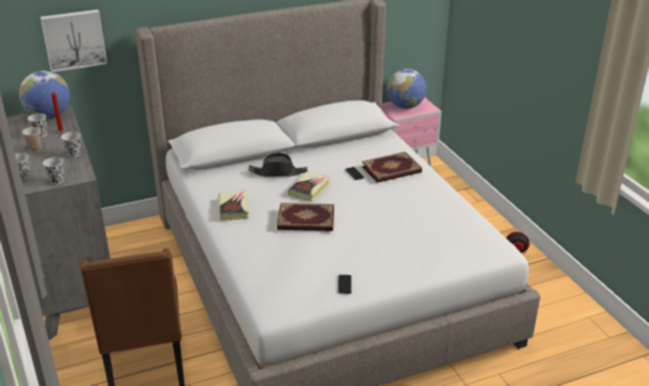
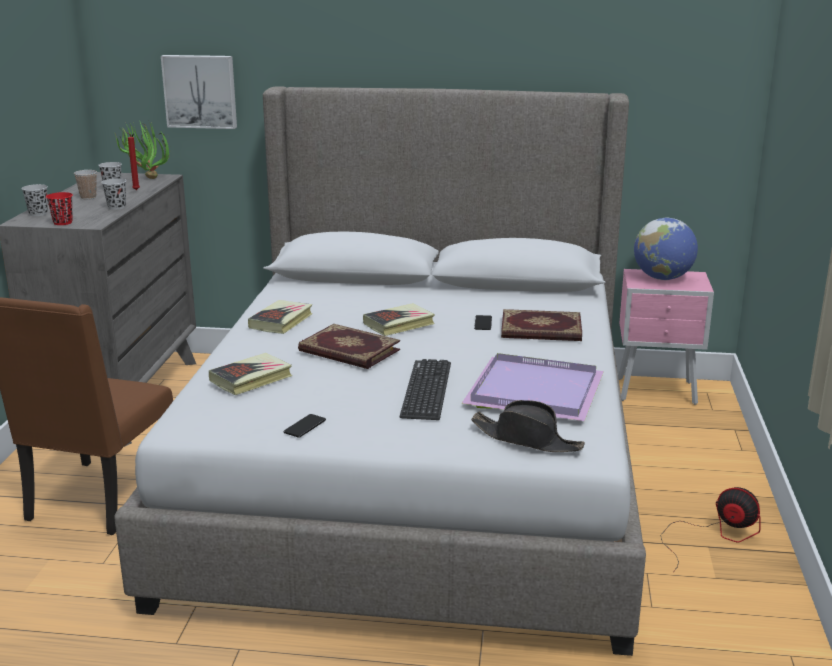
camera: 30 degrees right, 10 degrees down
(49, 117) = (146, 178): globe -> potted plant
(57, 180) = (63, 222): black cup -> red cup
(276, 261) = (251, 379): none -> book
(278, 172) = (384, 301): black hat -> black hat (527, 439)
(379, 235) = (426, 390): none -> keyboard
(434, 218) = (532, 392): none -> purple tray

